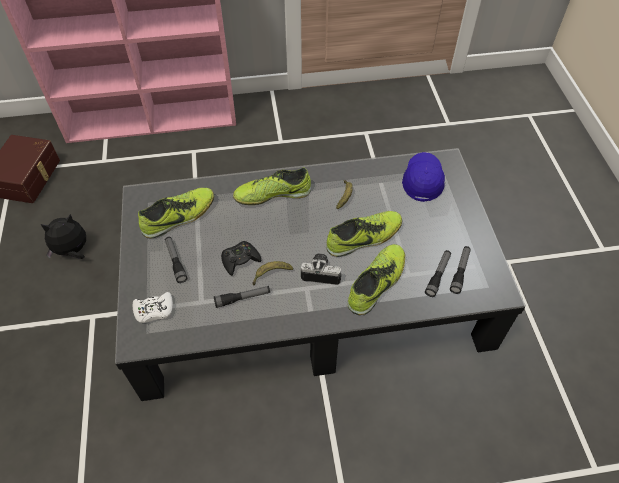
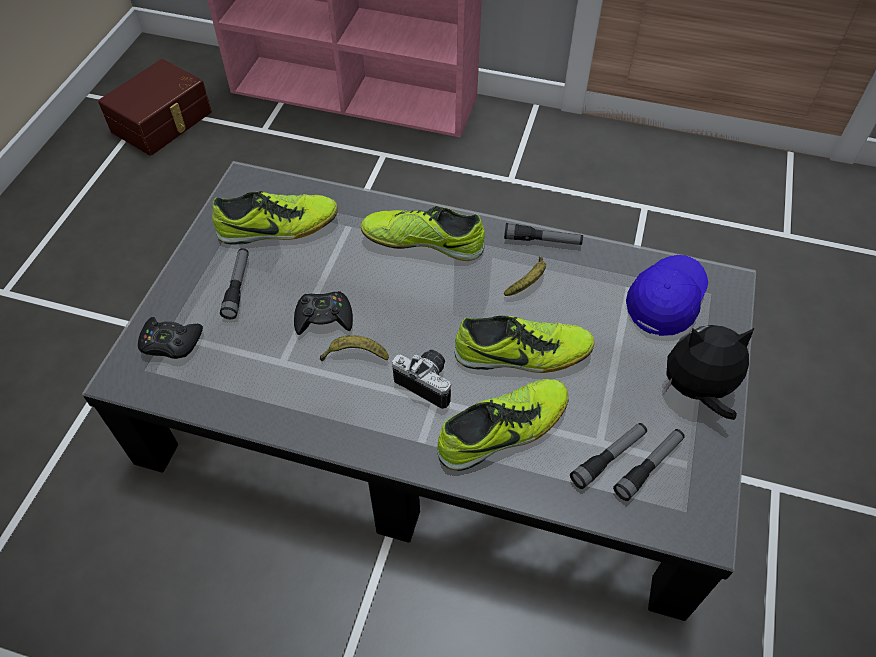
camera: 25 degrees right, 0 degrees up
(72, 251) = (162, 233): plush toy -> plush toy (696, 391)
(154, 310) = (170, 343): white game controller -> black game controller
(242, 298) = (295, 374): flashlight -> flashlight (542, 240)

